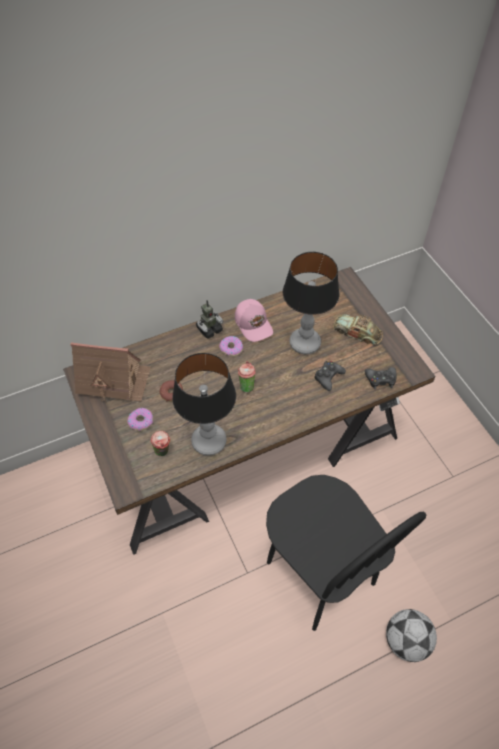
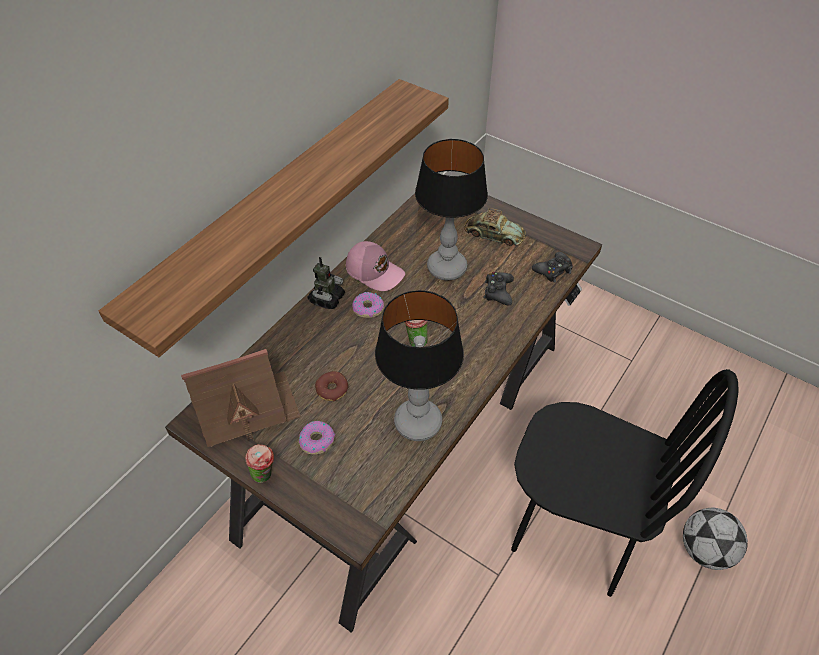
camera: 30 degrees left, 5 degrees down
(163, 452) = (371, 462): cup -> cup (265, 475)
(184, 256) = (278, 206): none -> shelf
(357, 332) = (493, 234): toy car -> toy car turned 150 degrees counterclockwise

